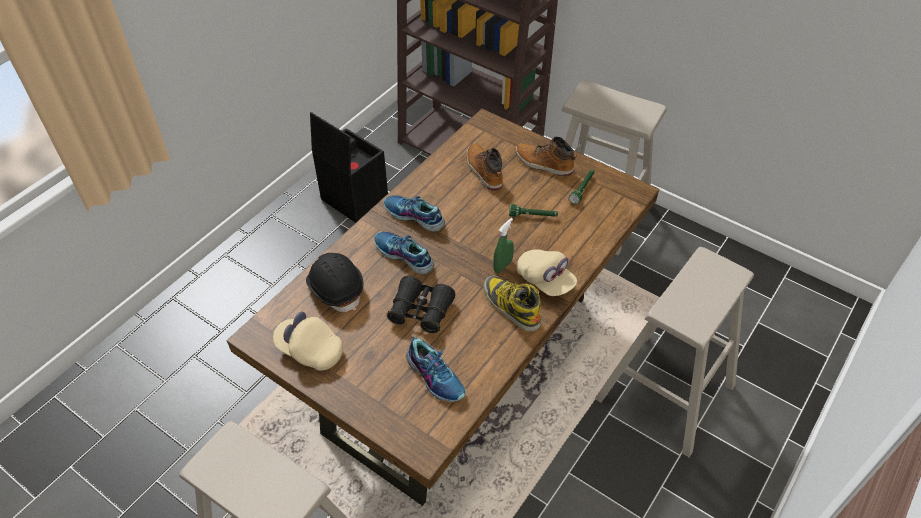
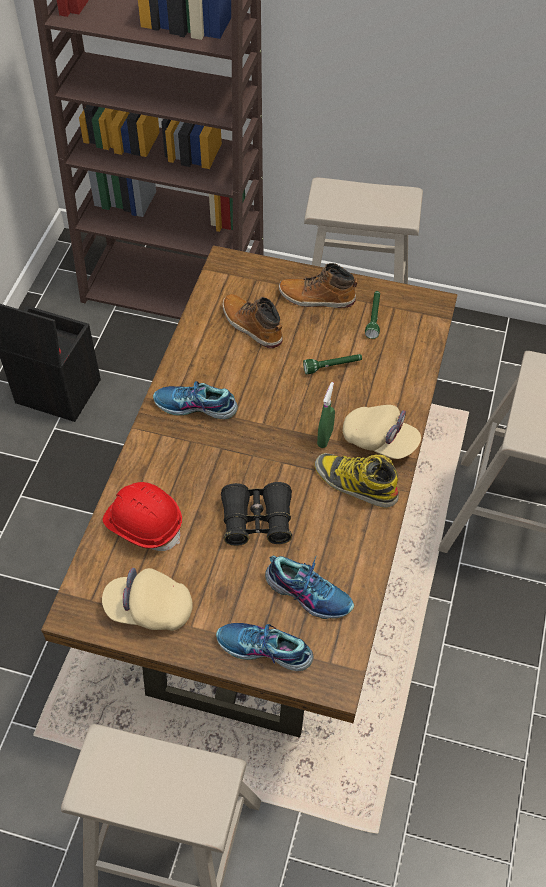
camera: 20 degrees left, 5 degrees up
(335, 288) = (144, 524): black hard hat -> red hard hat
(403, 256) = (206, 460): shoe -> shoe (264, 650)

